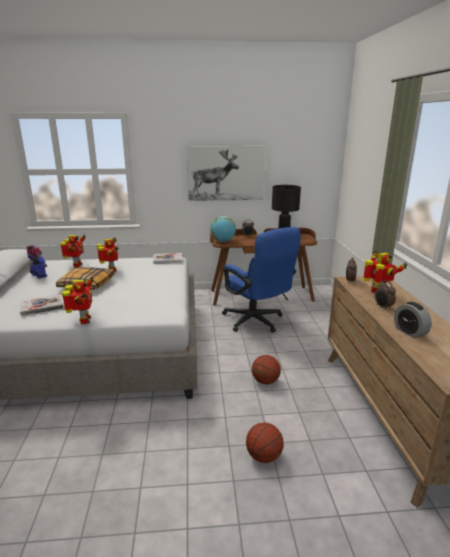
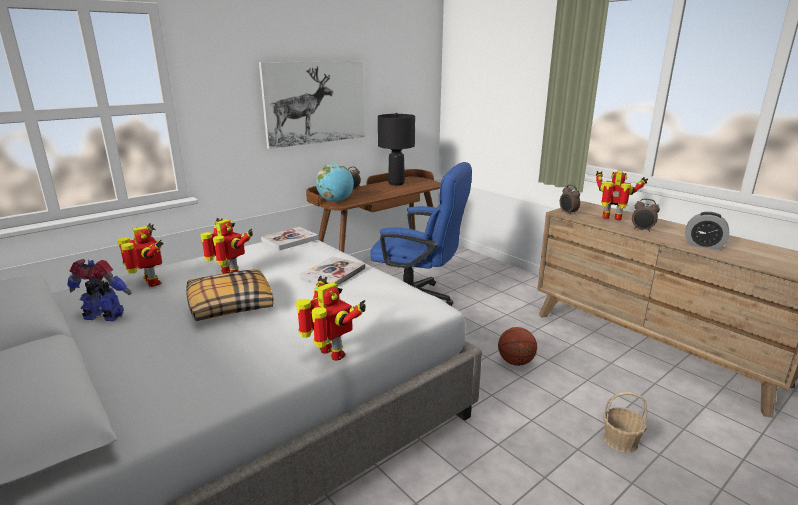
camera: 35 degrees left, 0 degrees up
(42, 306) = (214, 359): book -> book (333, 273)
(263, 456) = (620, 441): basketball -> basket

